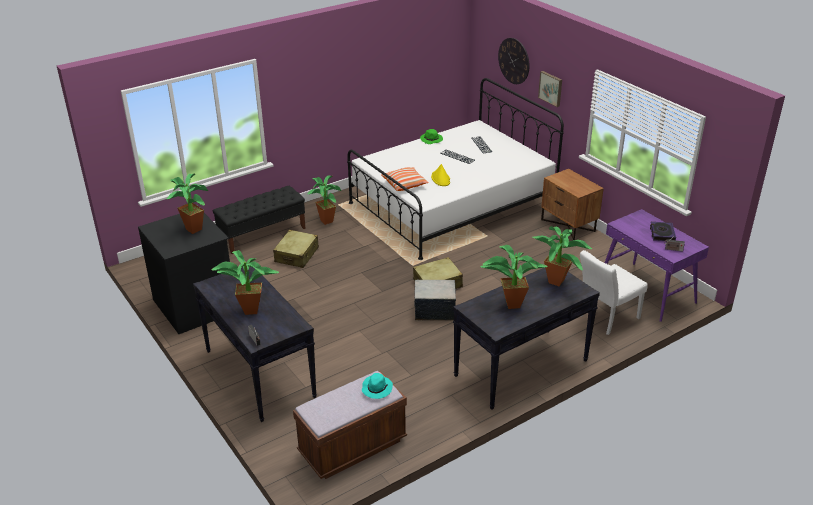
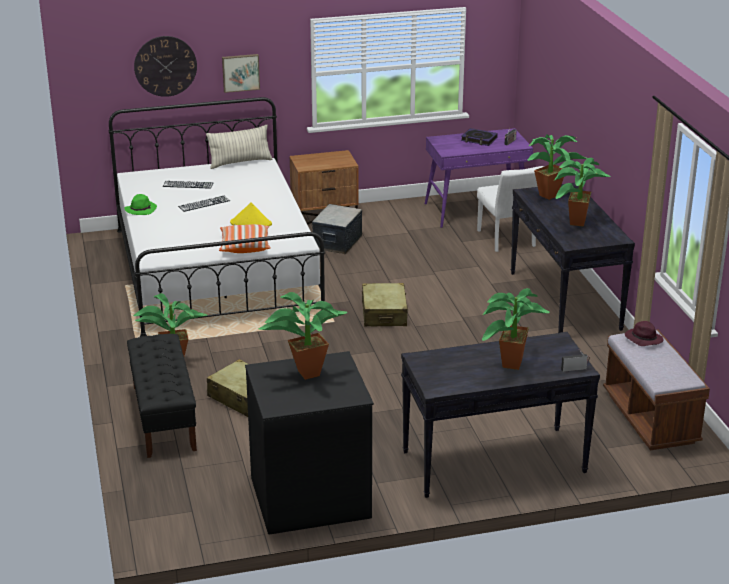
camera: 70 degrees left, 5 degrees down
(376, 388) = (643, 339): turquoise hat -> purple hat
(434, 310) = (436, 326): storage box -> storage box (337, 242)
(534, 153) = (240, 162): none -> pillow

